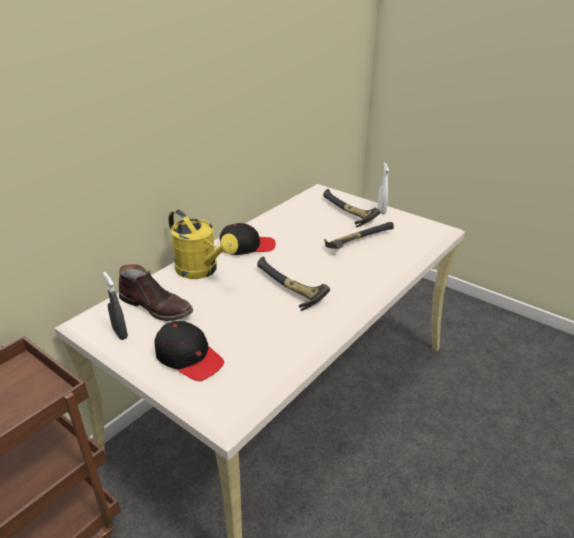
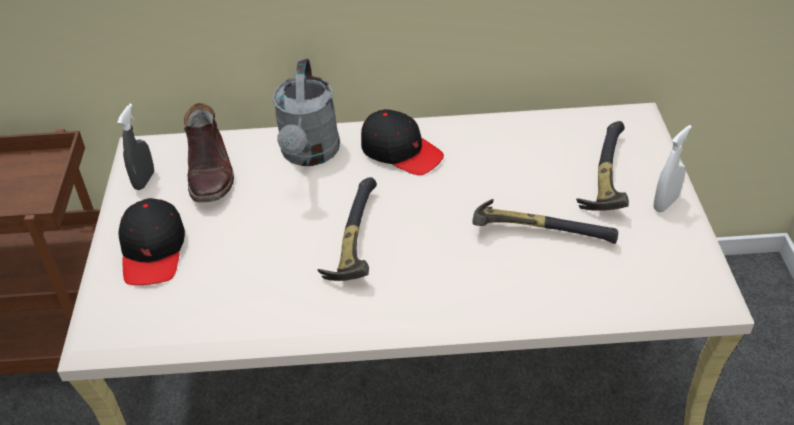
camera: 50 degrees right, 10 degrees up
(202, 270) = (309, 155): yellow watering can -> grey watering can

